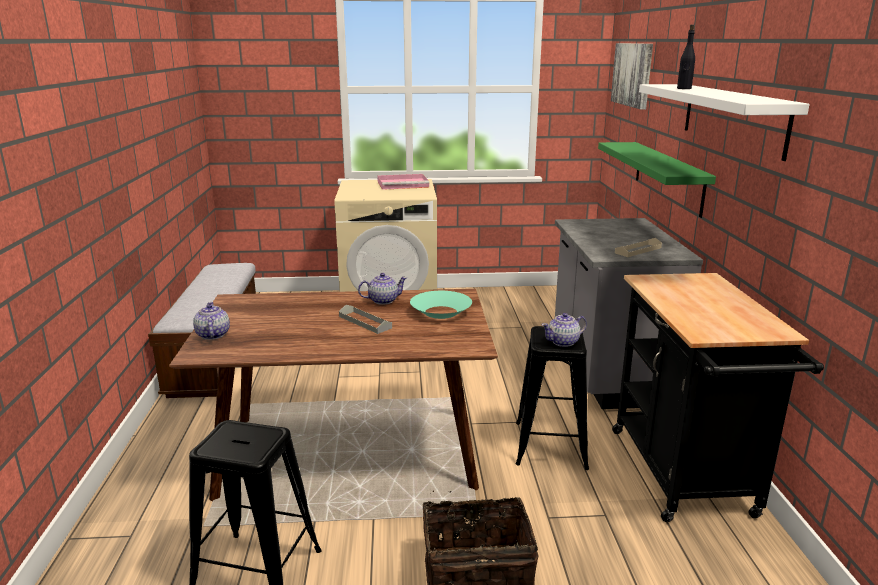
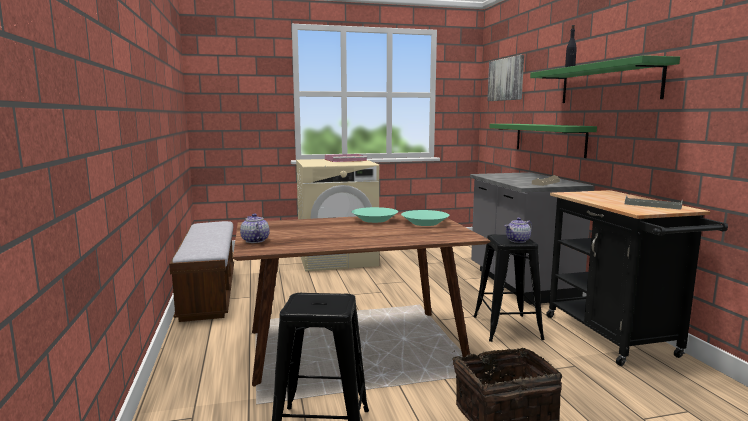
camera: 10 degrees left, 10 degrees down
(365, 322) = (372, 229): grey tray -> grey tray (652, 205)
(383, 300) = (374, 220): teapot -> turquoise bowl
(732, 118) = (608, 84): white shelf -> green shelf

